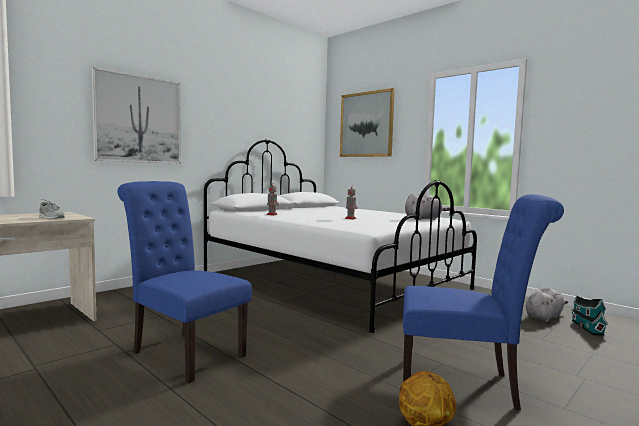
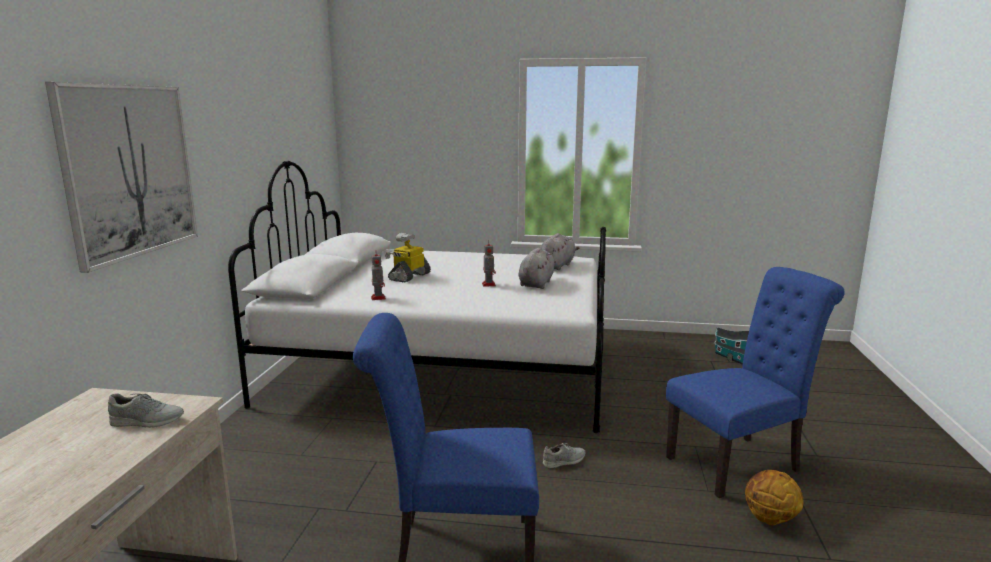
camera: 35 degrees left, 10 degrees up
(313, 212) = (409, 277): none -> toy robot
(322, 339) = (564, 461): none -> grey shoe
(366, 124) = (416, 122): picture -> none
(544, 317) = (692, 355): grey plush toy -> grey plush toy (536, 283)

